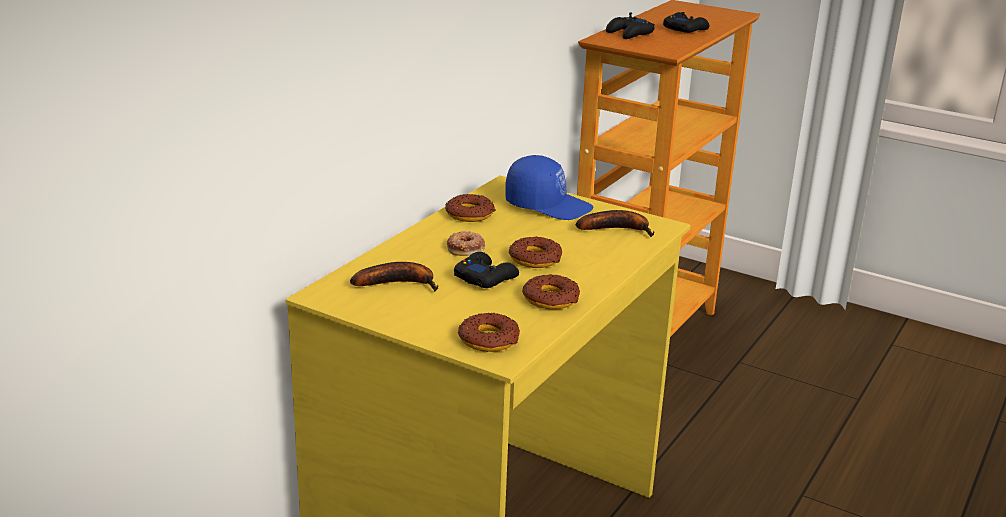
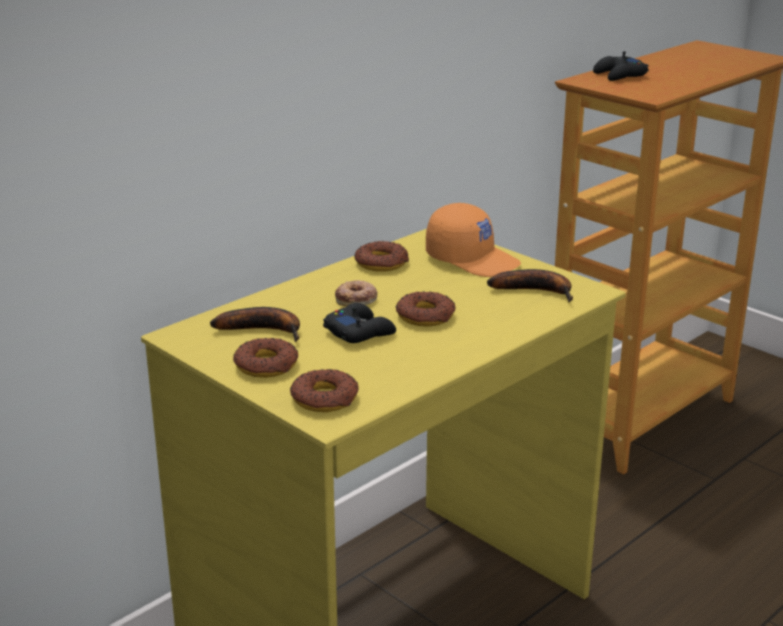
camera: 15 degrees right, 0 degrees up
(548, 205) = (473, 259): blue cap -> orange cap
(551, 299) = (418, 361): donut -> donut (266, 365)
(685, 29) = (688, 72): black game controller -> none

